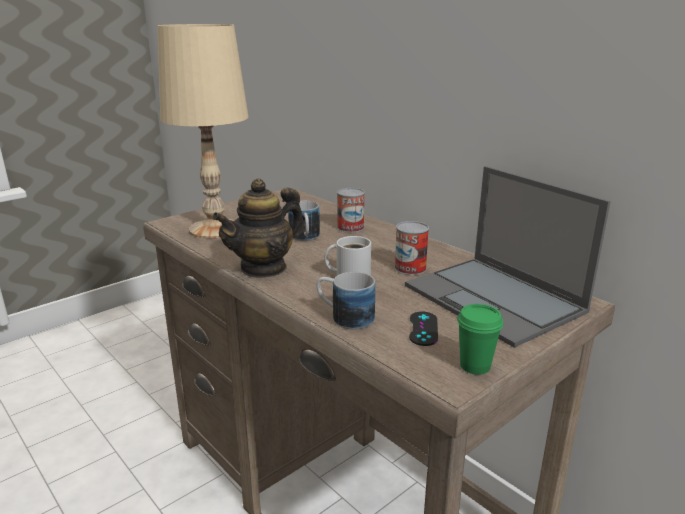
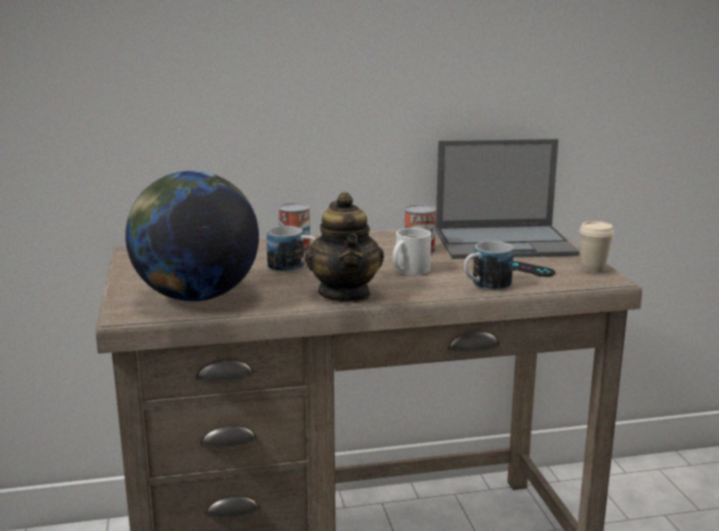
camera: 60 degrees left, 5 degrees down
(215, 228) = (196, 296): beige table lamp -> globe
(475, 366) = (593, 269): green cup -> beige cup

